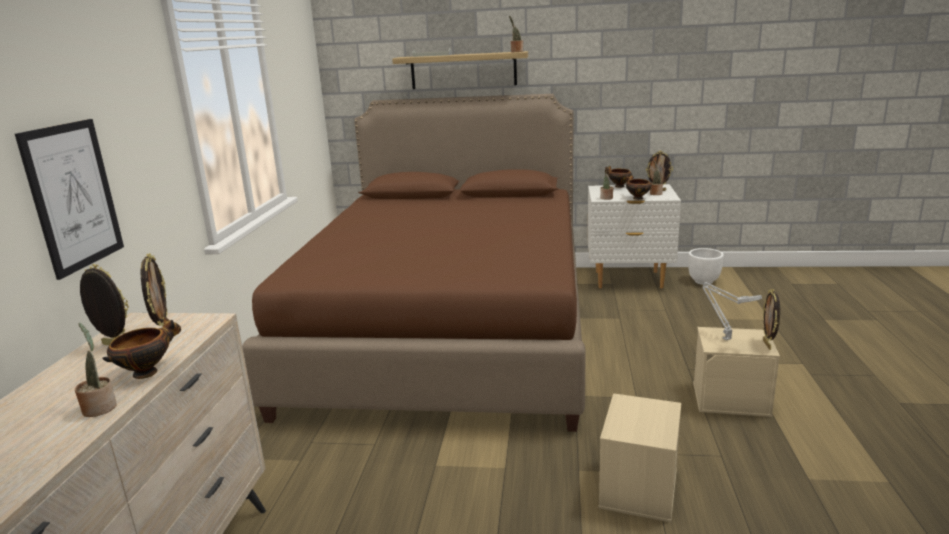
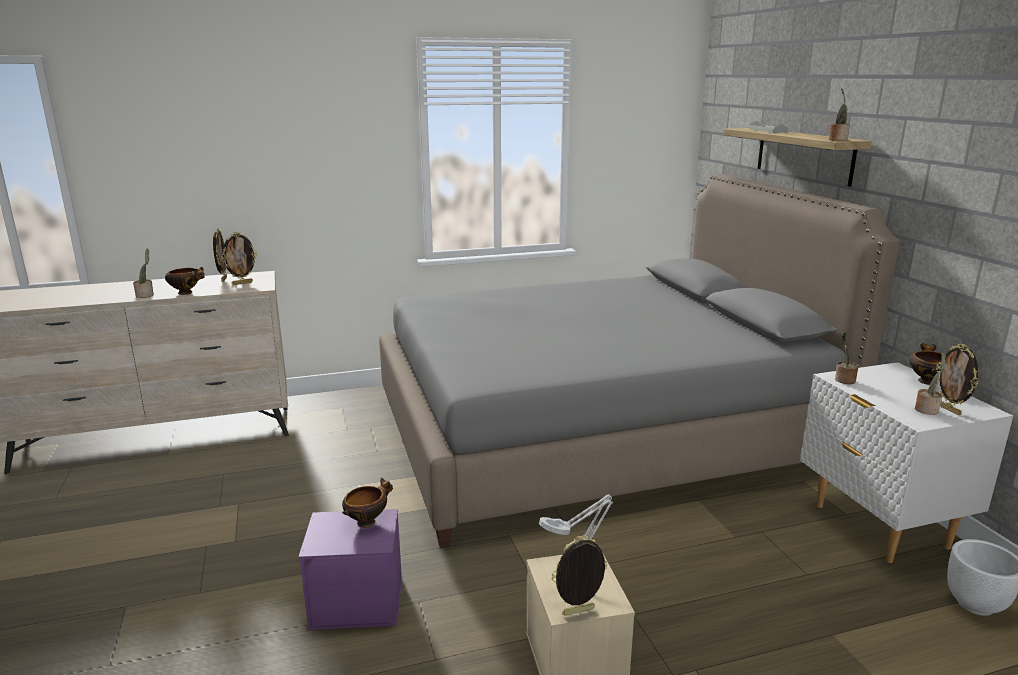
camera: 65 degrees right, 0 degrees up
(73, 196) = (279, 191): picture -> none
(449, 329) = (596, 433): brown bed -> grey bed
(637, 198) = (875, 399): bowl -> bowl (367, 521)
(638, 486) = (358, 601): beige storage box -> purple storage box

